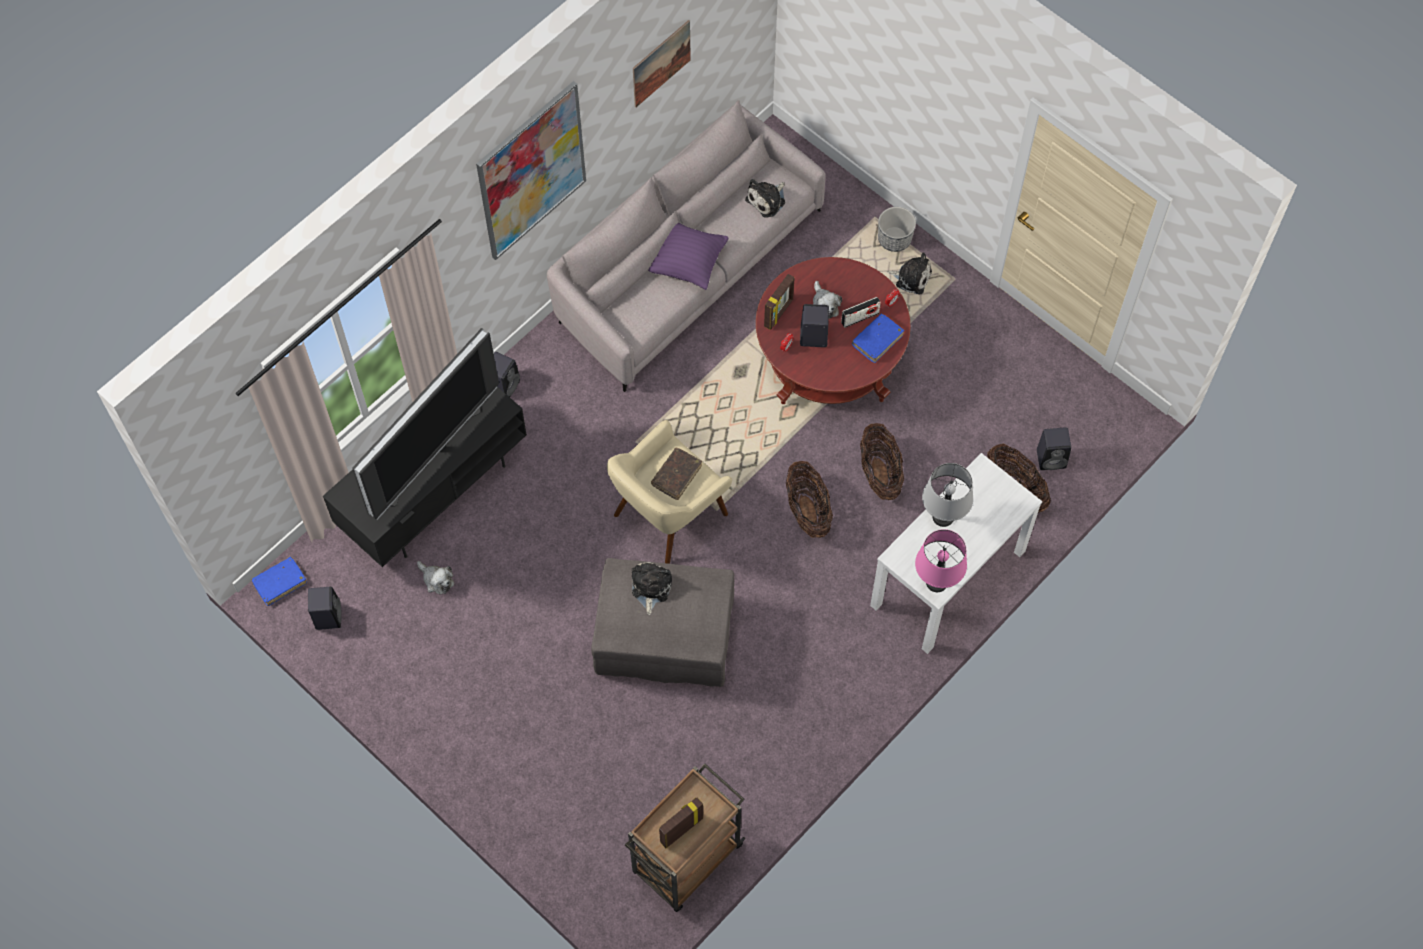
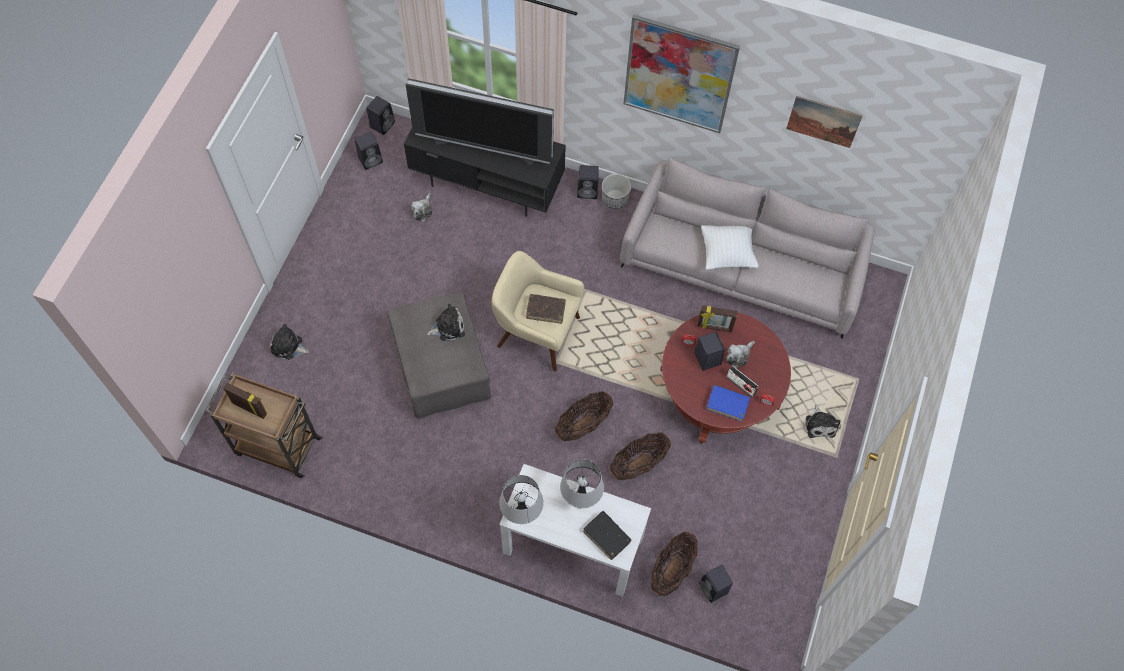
camera: 65 degrees right, 0 degrees up
(280, 583) = (382, 124): blue book -> black speaker
(688, 263) = (727, 253): purple pillow -> white pillow
(767, 200) = (811, 285): plush toy -> plush toy (288, 347)
(894, 239) = (847, 400): planter -> planter (615, 199)
(937, 582) = (521, 515): pink table lamp -> grey table lamp
(996, 508) = (606, 536): none -> black book

